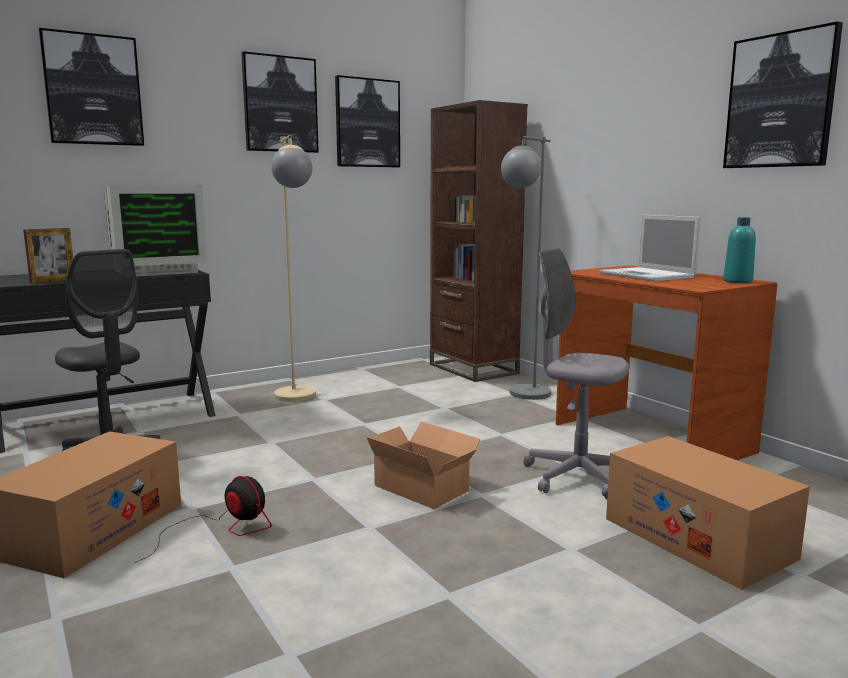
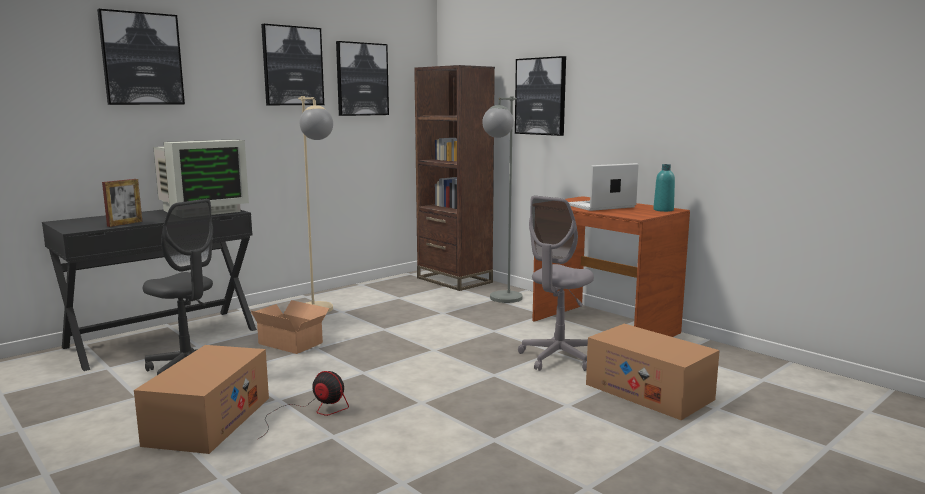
camera: 10 degrees left, 0 degrees up
(422, 486) = (448, 372): cardboard box -> cardboard box (291, 342)
(576, 477) = (558, 358): grey office chair -> grey office chair turned 75 degrees counterclockwise
(648, 275) = (599, 206): laptop -> laptop turned 105 degrees clockwise
(780, 101) = (687, 81): picture -> picture (541, 96)

